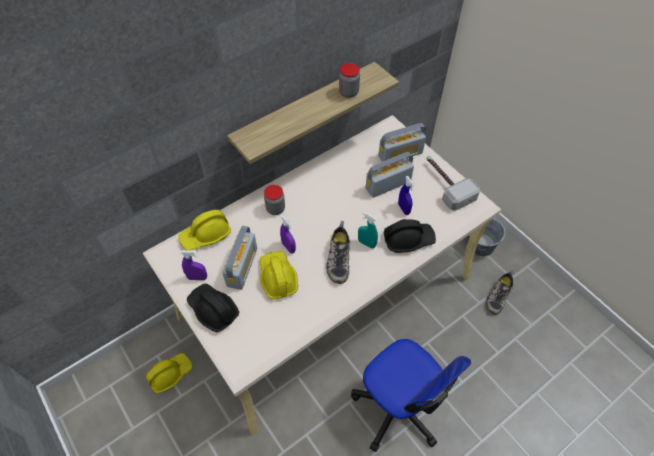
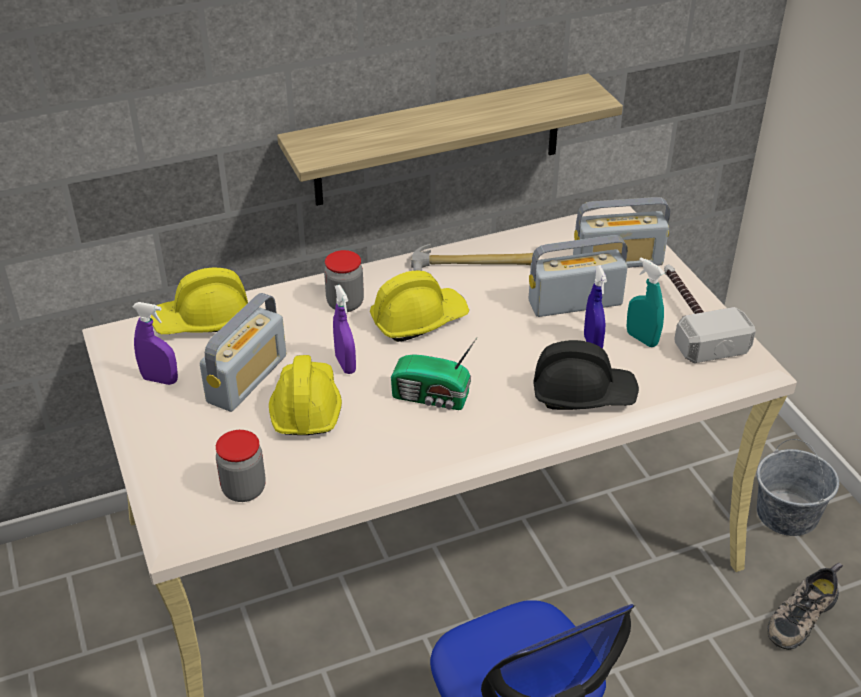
camera: 15 degrees right, 15 degrees down
(170, 374) = (79, 610): yellow hard hat -> yellow hard hat (418, 320)
(213, 310) = (166, 433): black hard hat -> none
(332, 171) = (474, 264): none -> hammer
(338, 258) = (432, 398): shoe -> radio
(348, 92) = (521, 108): jar -> jar (244, 489)
(366, 243) = (497, 385): turquoise spray bottle -> turquoise spray bottle (641, 339)

